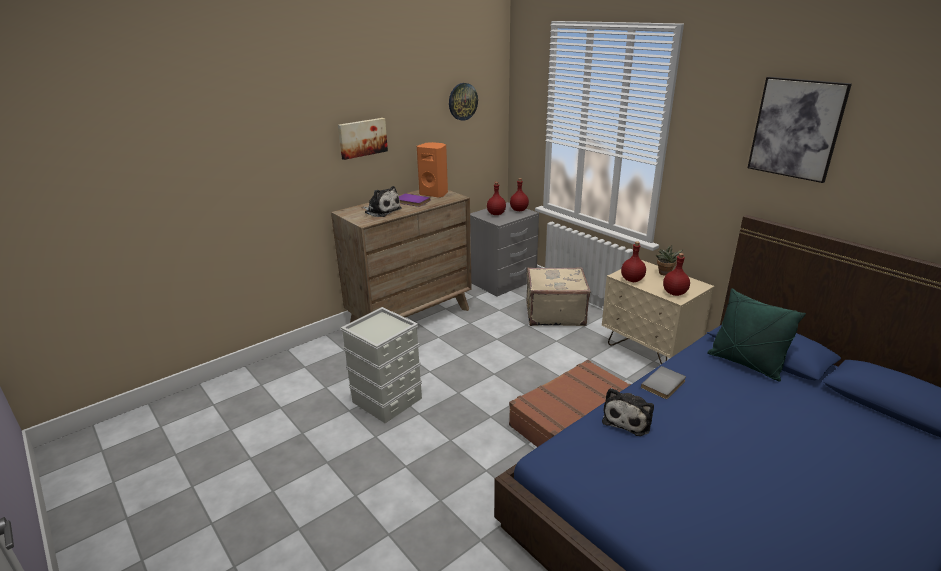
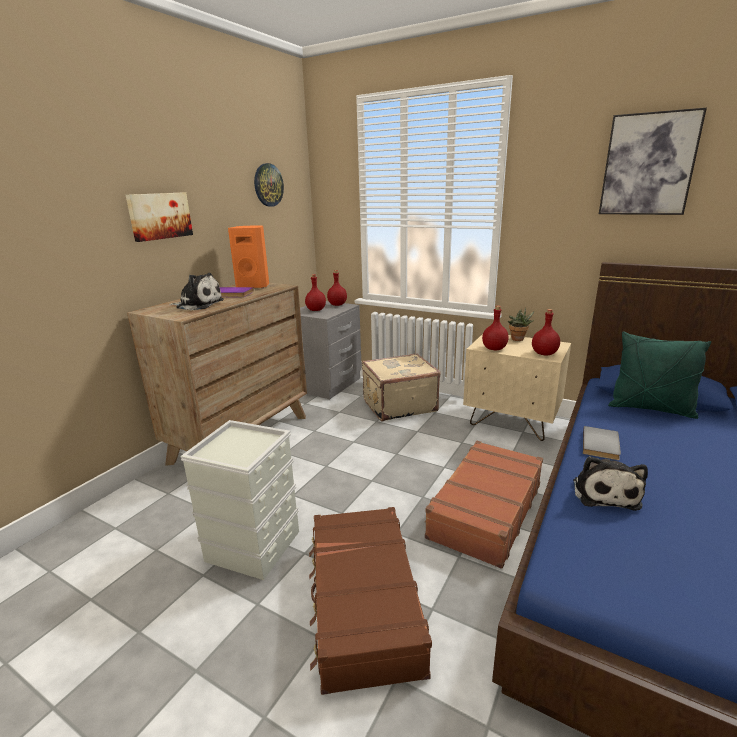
camera: 20 degrees left, 5 degrees down
(442, 454) = (363, 603): none -> brown suitcase

